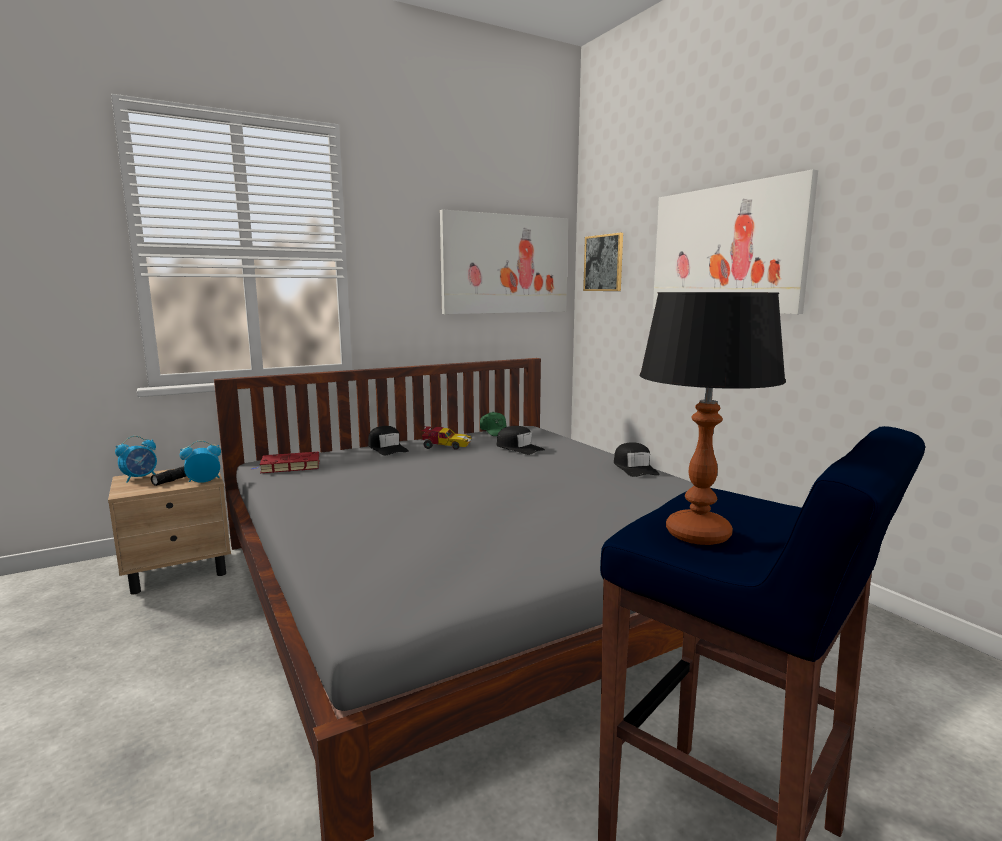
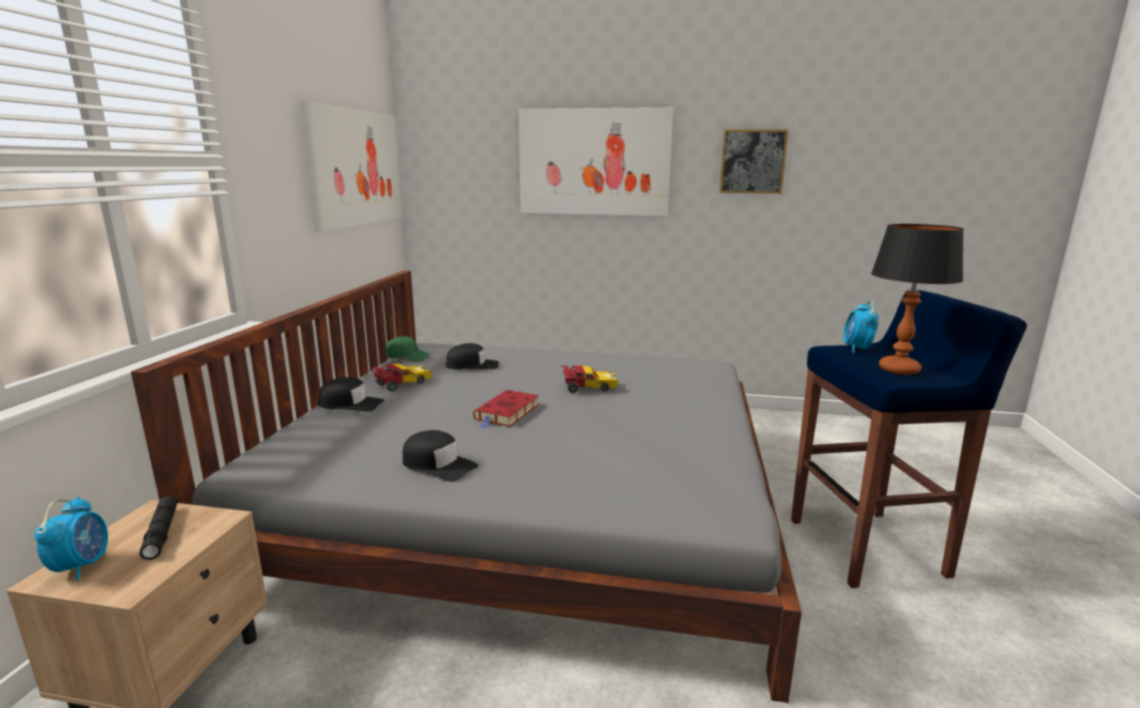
camera: 50 degrees left, 5 degrees up
(203, 481) = (215, 522): alarm clock -> alarm clock (856, 349)
(288, 466) = (296, 460): red book -> red book (506, 413)
(556, 488) = (587, 387): none -> toy car
(603, 263) = (444, 166): picture -> picture (752, 161)
(634, 468) = (589, 356): black cap -> black cap (438, 465)

